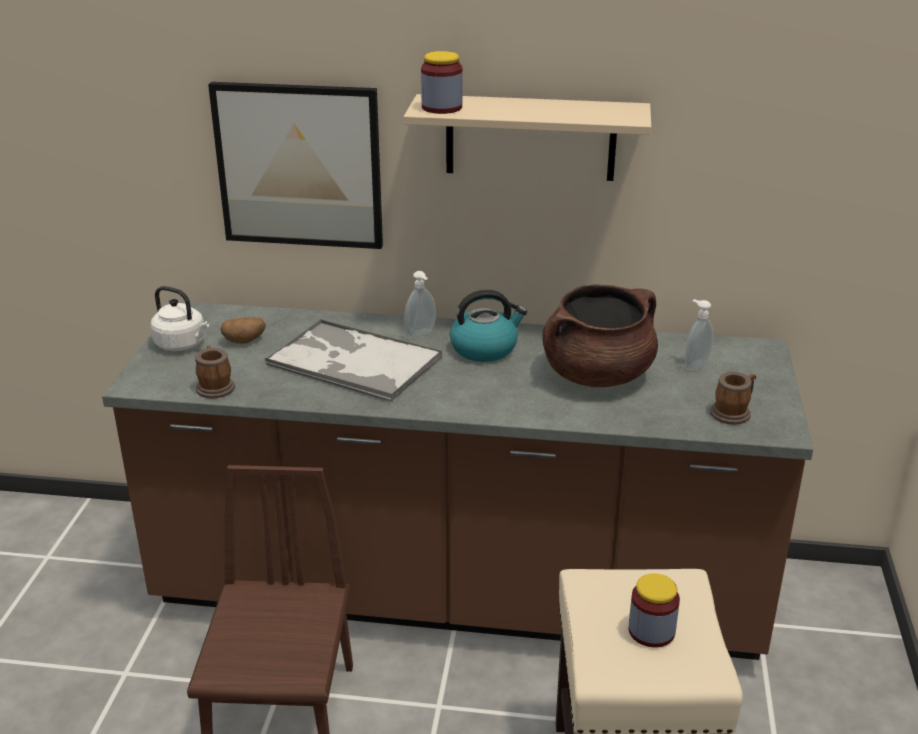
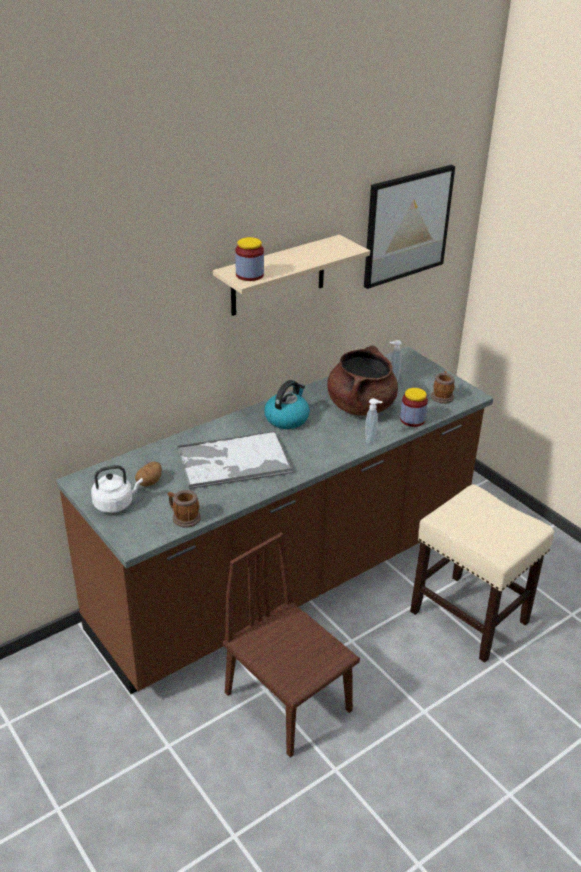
camera: 45 degrees left, 5 degrees up
(299, 165) = (138, 345): picture -> picture (407, 226)
(421, 335) = (242, 427): soap dispenser -> soap dispenser (371, 440)
(651, 631) = (493, 524): jar -> jar (412, 420)

